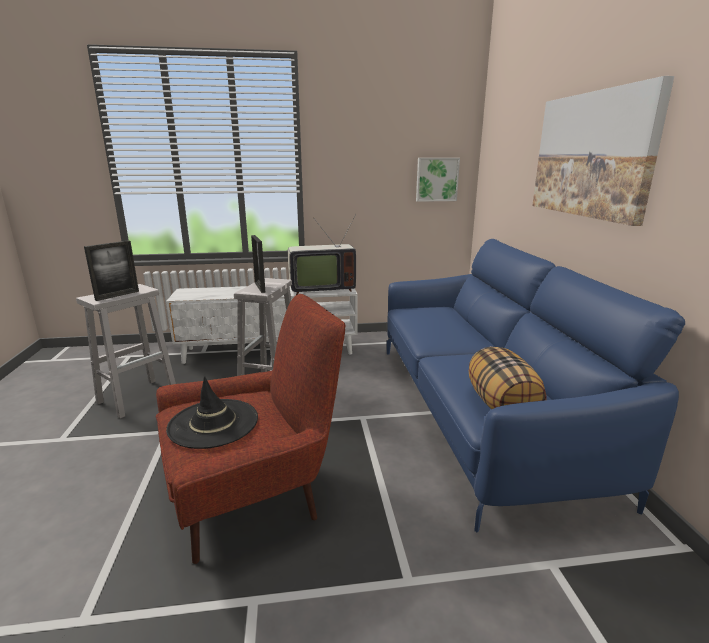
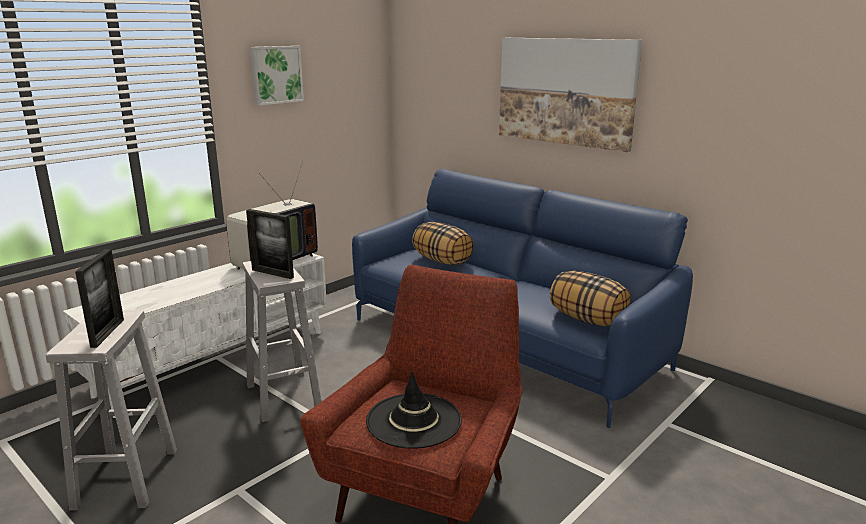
camera: 40 degrees left, 0 degrees up
(436, 179) = (354, 107): picture -> picture (275, 74)
(449, 319) = (442, 261): none -> pillow

